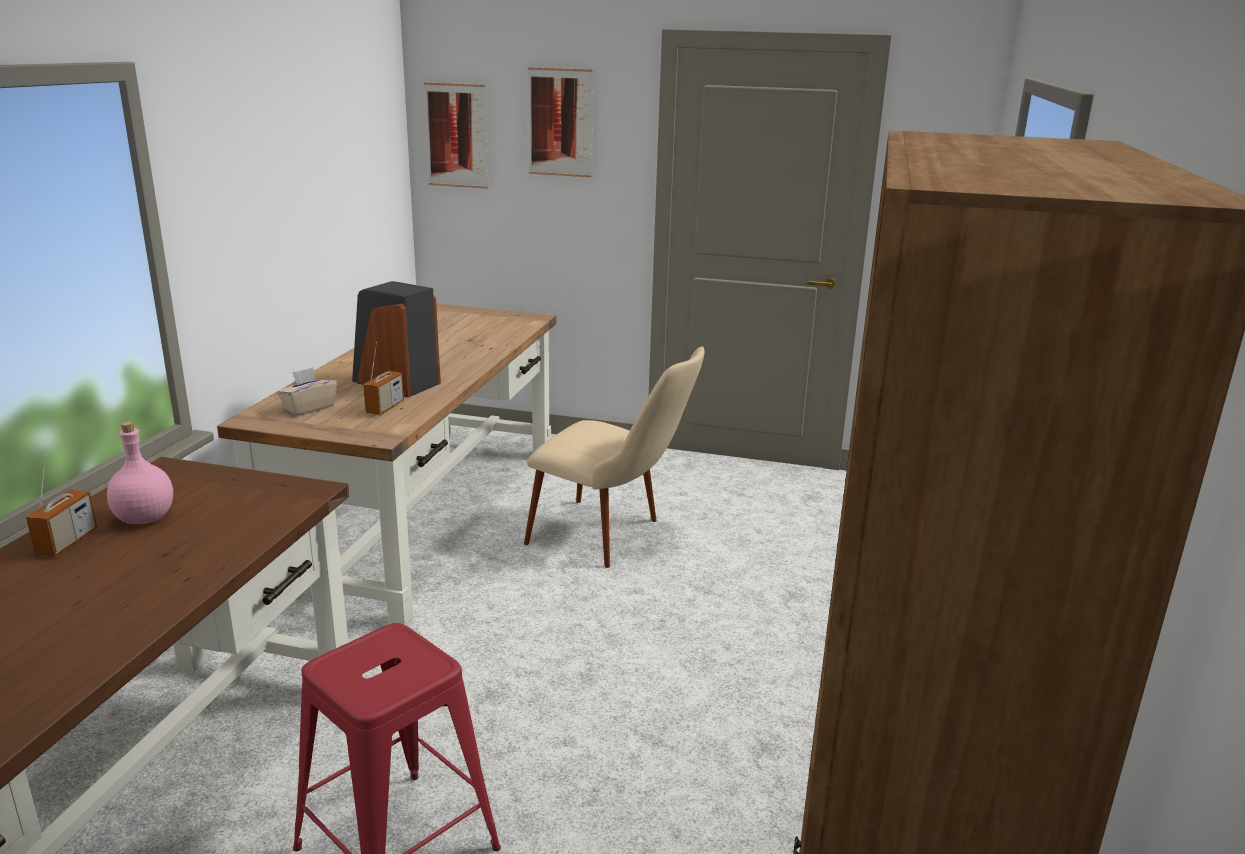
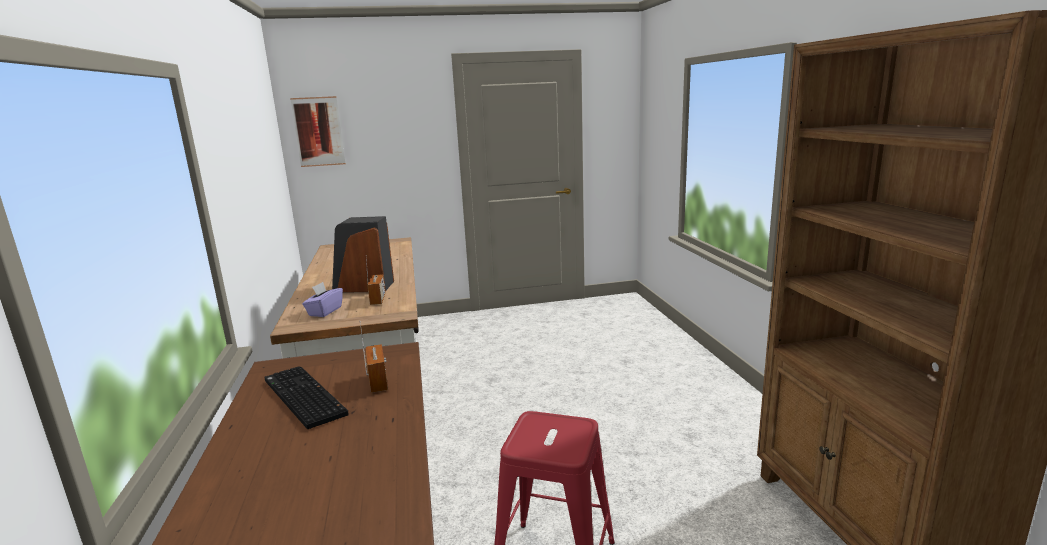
camera: 25 degrees left, 5 degrees down
(67, 542) = (260, 428): radio -> radio (378, 382)
(144, 518) = (301, 397): pink bottle -> keyboard
(309, 408) = (324, 311): beige tissue box -> purple tissue box
(560, 122) = (391, 116): picture -> none
(613, 537) = (502, 361): beige chair -> none

